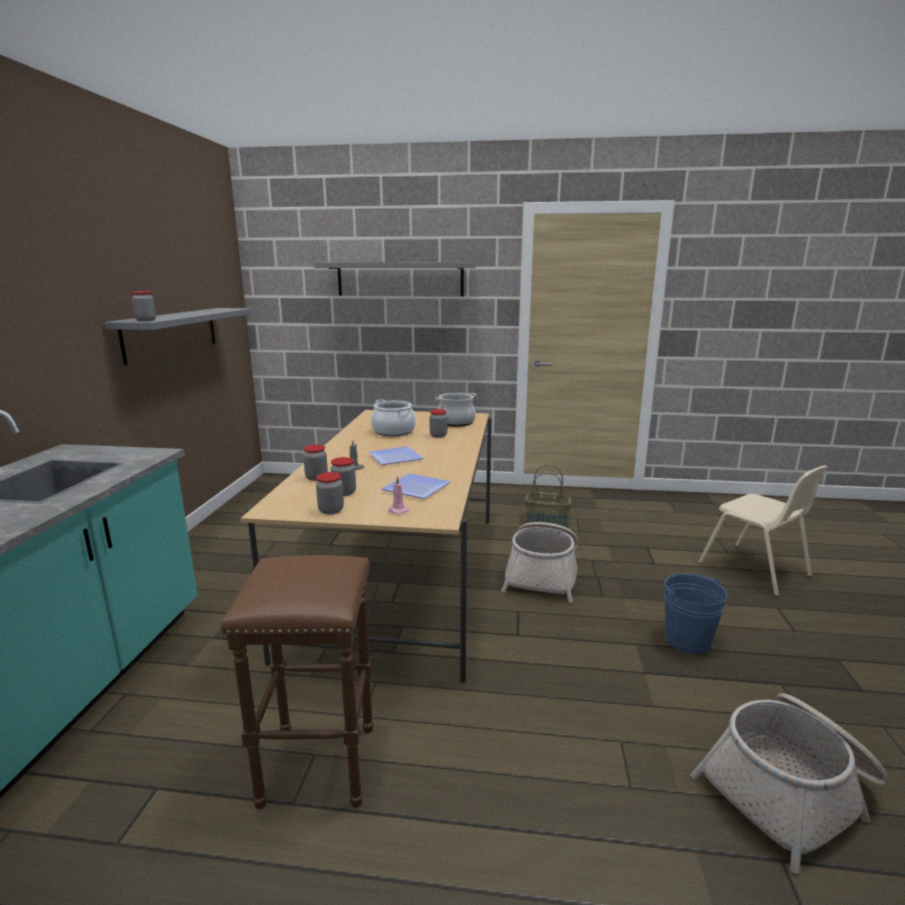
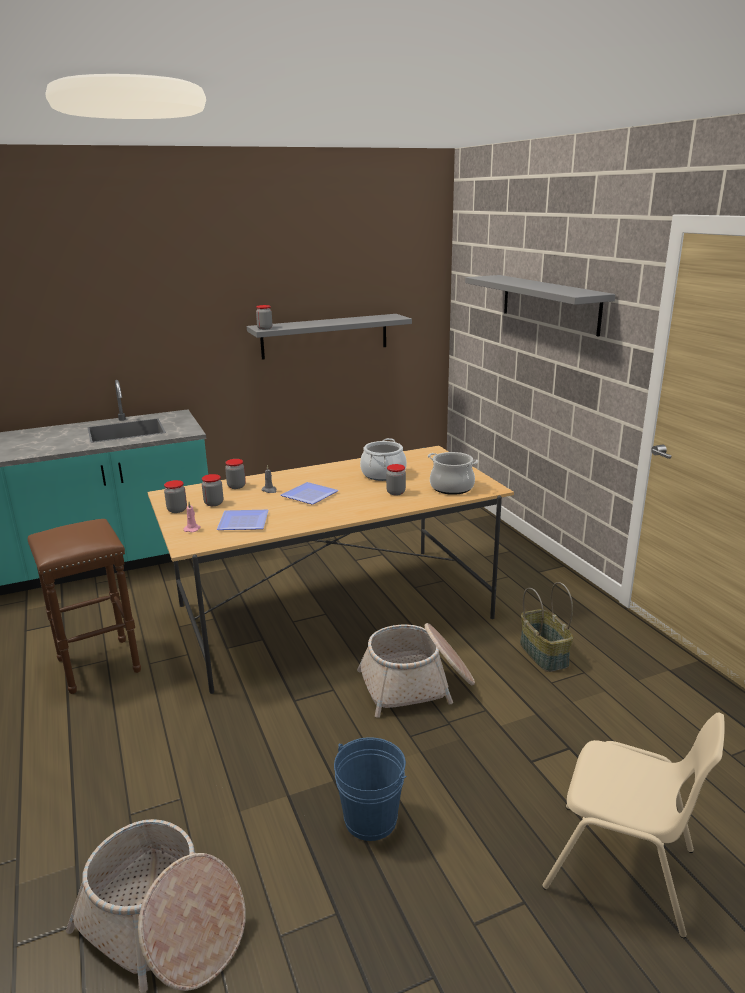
camera: 60 degrees right, 5 degrees up
(755, 570) = (622, 869): beige chair -> beige chair turned 90 degrees counterclockwise

